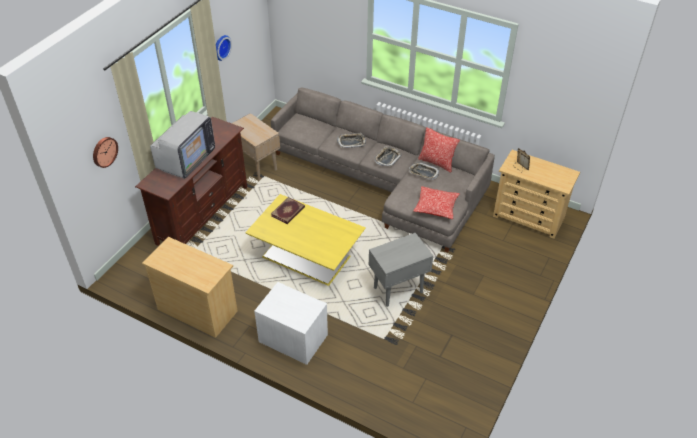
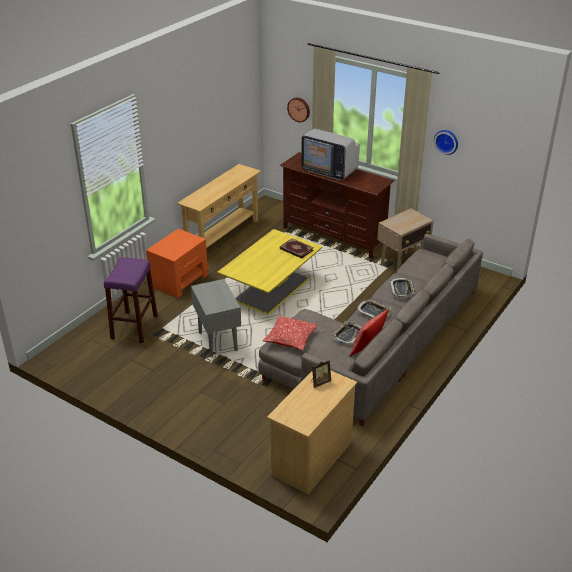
camera: 95 degrees right, 10 degrees down
(197, 310) = (222, 236): beige dresser -> beige console table
(293, 338) = (179, 280): white nightstand -> orange nightstand
(384, 364) = (134, 327): none -> purple stool

